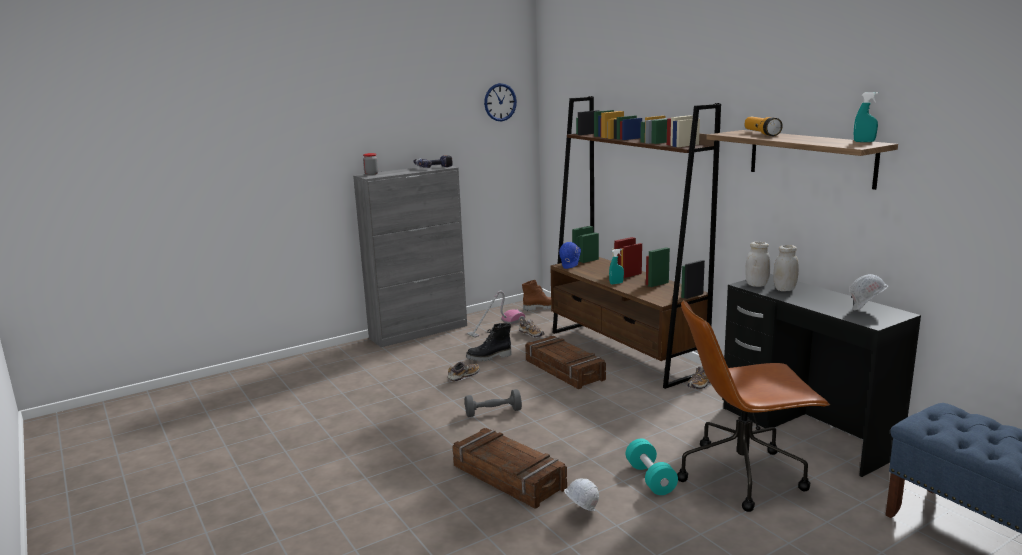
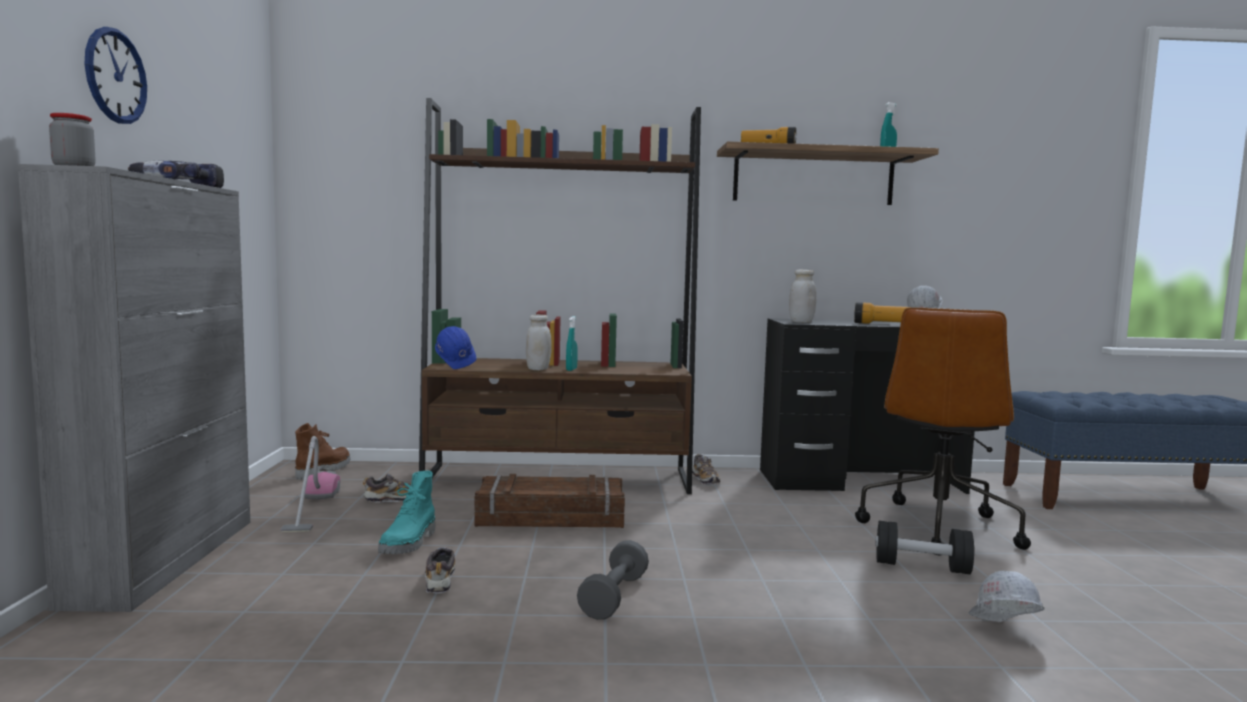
camera: 60 degrees left, 10 degrees down
(489, 357) = (410, 543): black boot -> turquoise boot
(500, 102) = (237, 99): wall clock -> wall clock (115, 76)
(509, 477) = (855, 649): crate -> none
(650, 478) = (922, 567): turquoise dumbbell -> black dumbbell
(784, 289) = (829, 322): white jar -> white jar (538, 369)
(816, 302) = (881, 324): none -> flashlight

